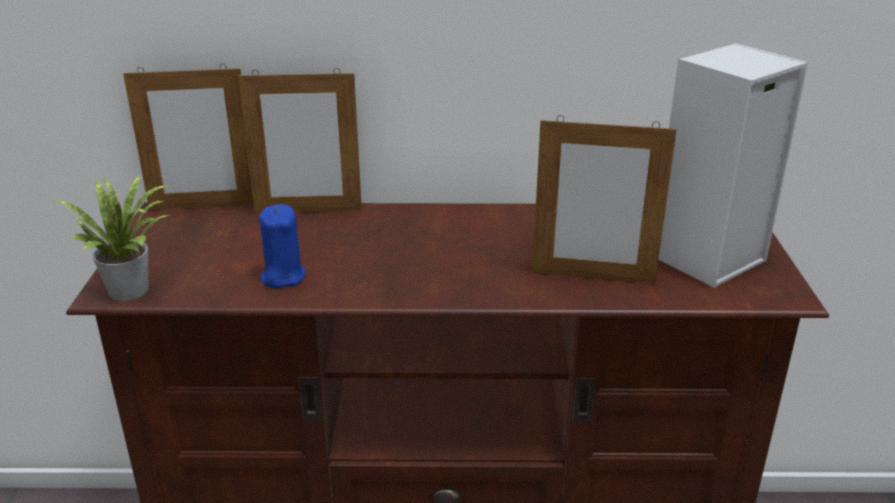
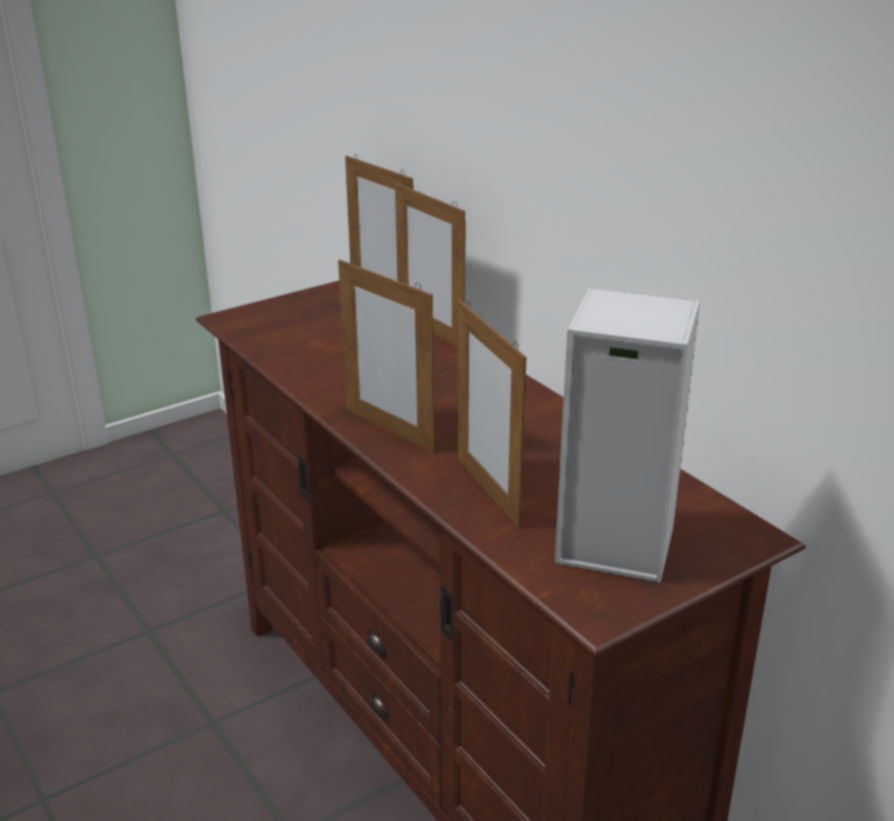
camera: 55 degrees right, 0 degrees up
(133, 288) = (242, 323): potted plant -> none
(283, 276) = (319, 363): blue candle -> none
(449, 285) = (389, 430): none -> picture frame

